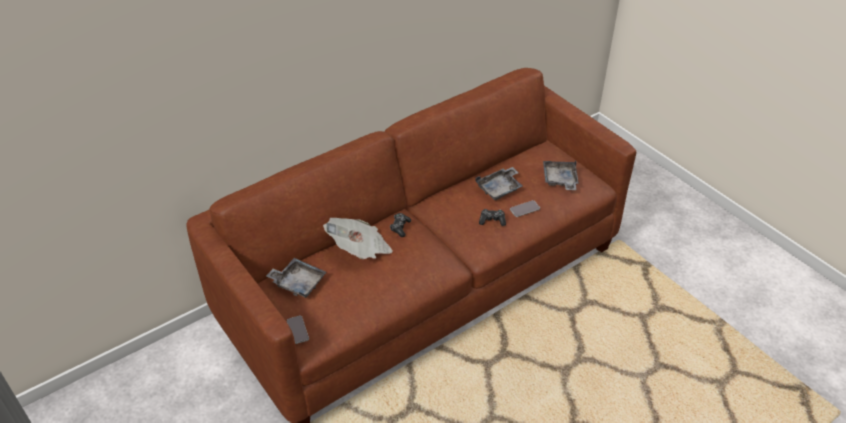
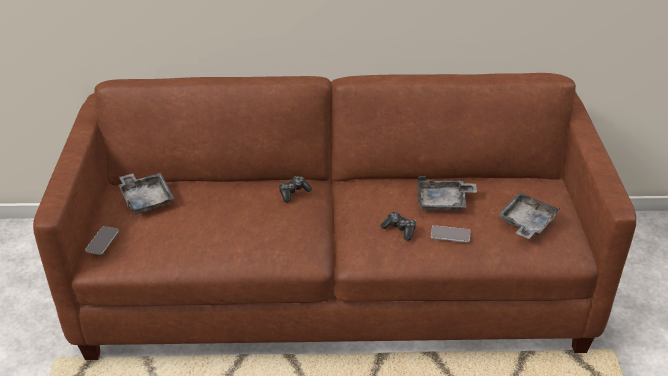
camera: 35 degrees right, 5 degrees down
(359, 249) = (232, 194): newspaper -> none

